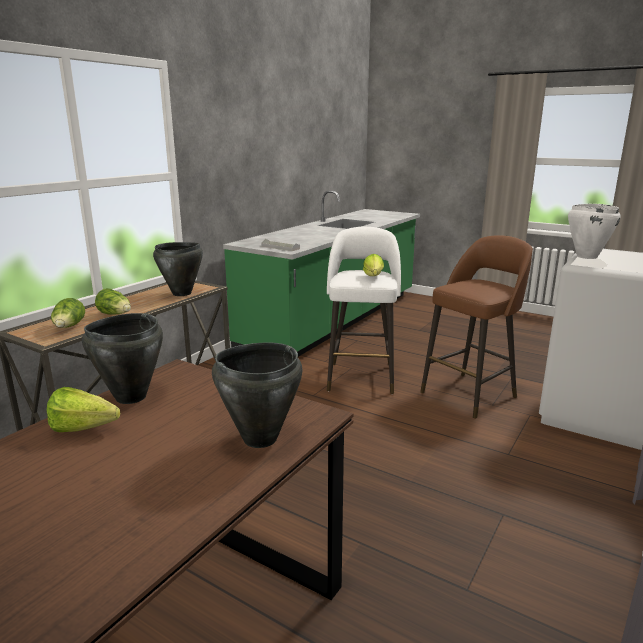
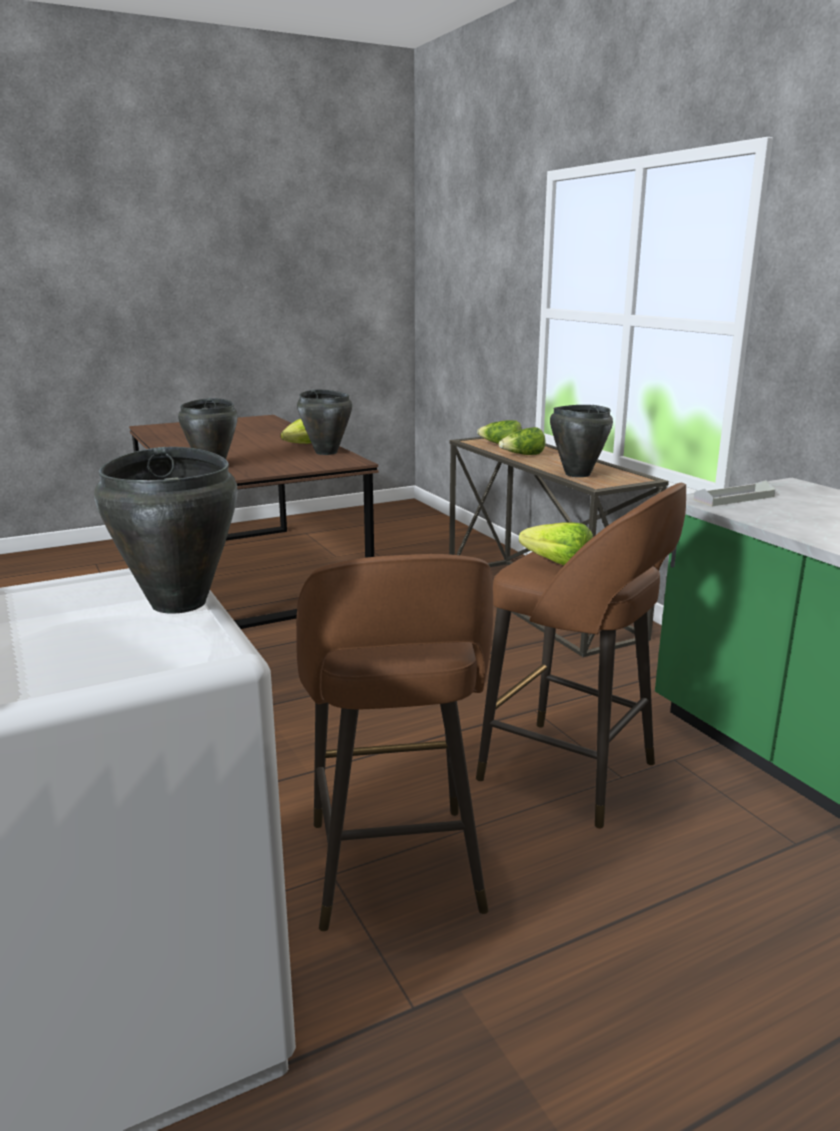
camera: 120 degrees right, 0 degrees up
(361, 377) = (572, 774): white stool -> brown stool
(586, 257) = (180, 603): white cooking pot -> black cooking pot

